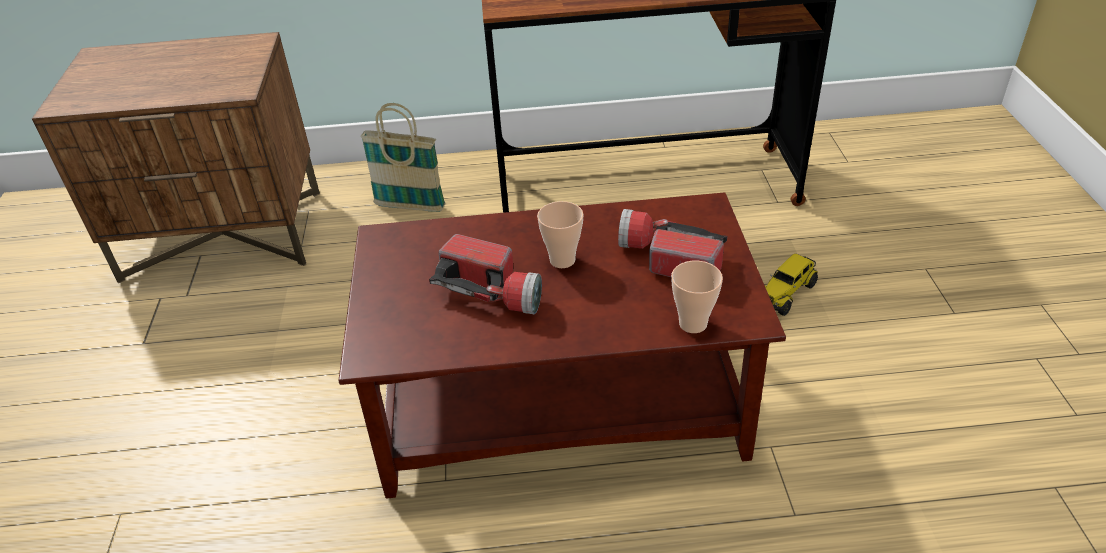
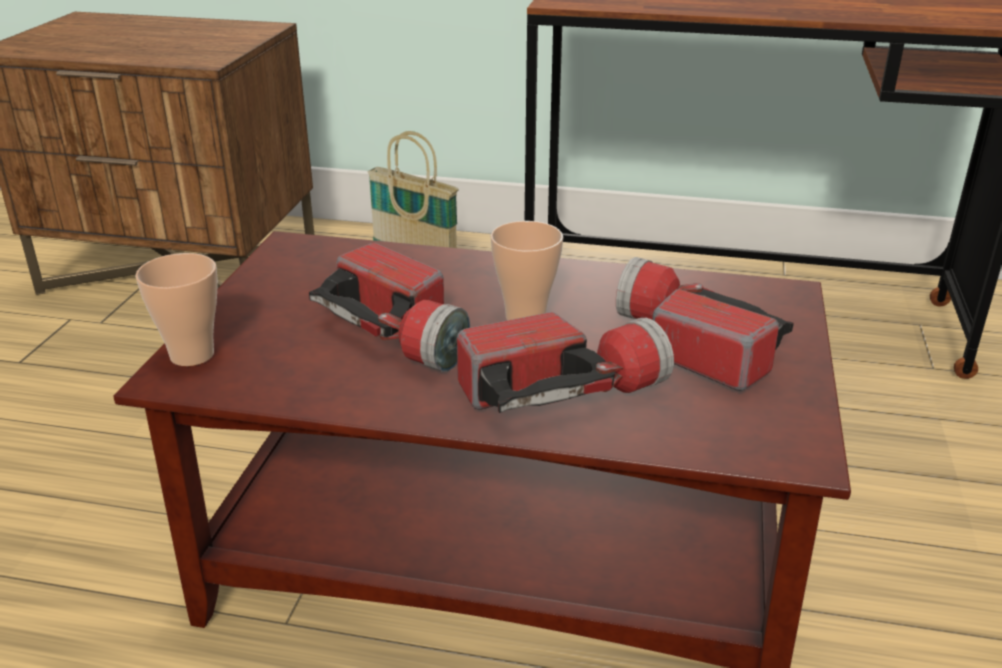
camera: 15 degrees right, 10 degrees down
(609, 310) = (562, 391): none -> flashlight
(693, 323) = (691, 437): cup -> cup (192, 355)
(785, 293) = (911, 489): toy truck -> none

